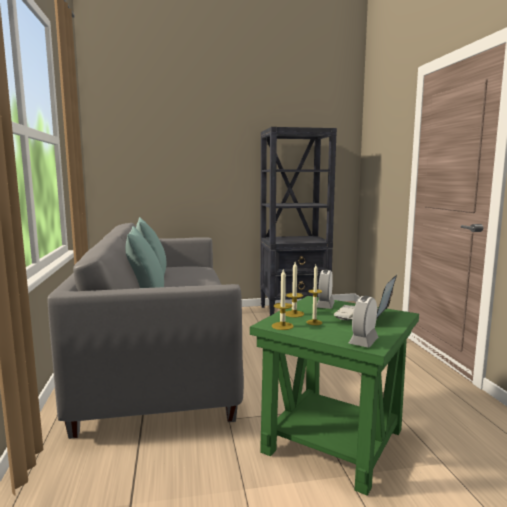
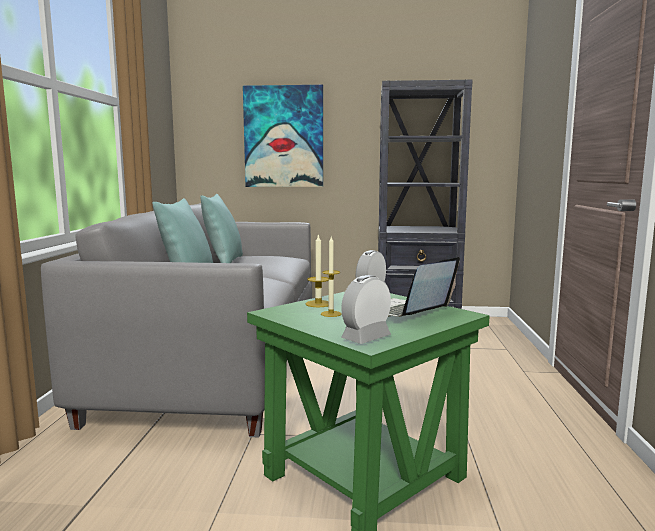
camera: 15 degrees right, 0 degrees up
(182, 167) = (284, 137): none -> picture
(282, 326) = (286, 314): candle -> none

